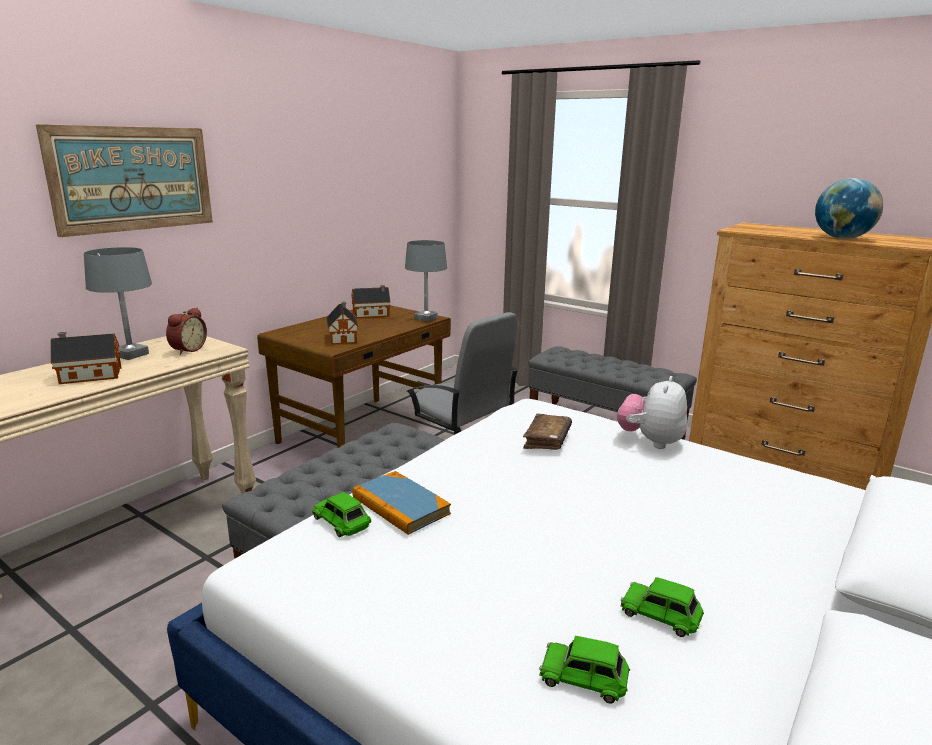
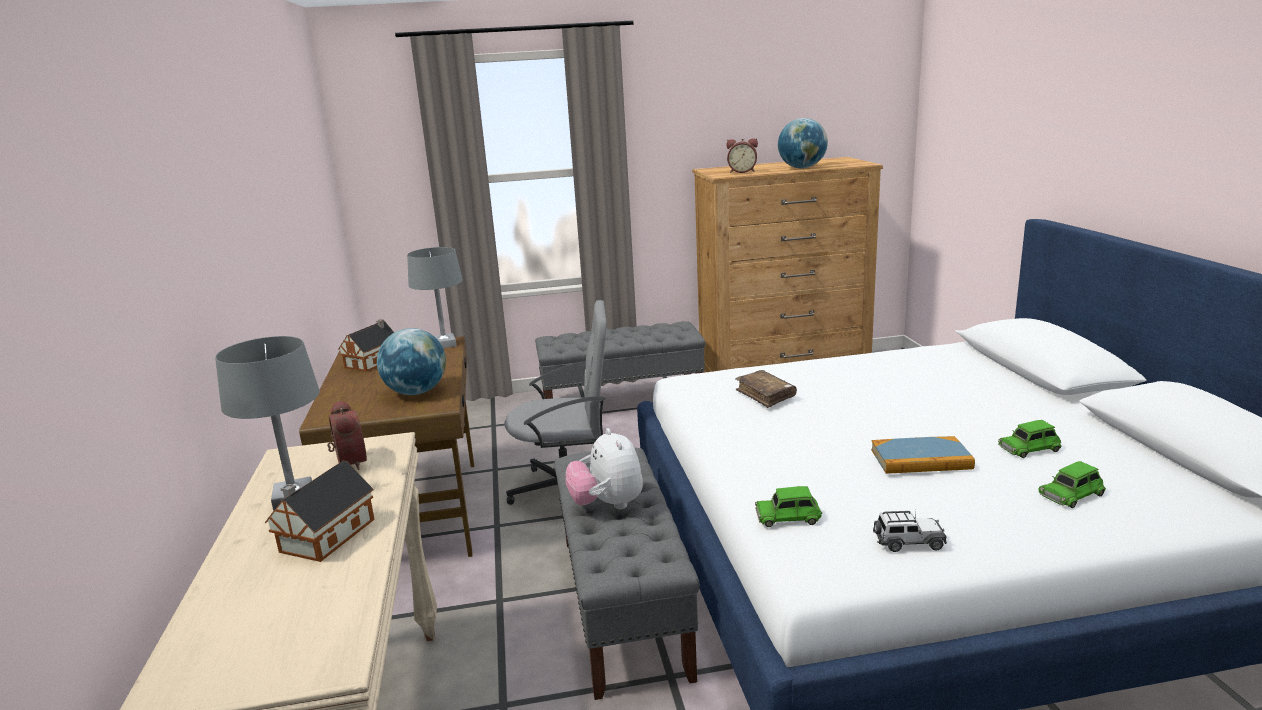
camera: 45 degrees left, 0 degrees up
(133, 179) = (188, 238): picture -> none
(343, 337) = (416, 392): toy house -> globe
(356, 595) = (908, 542): none -> toy car
(400, 506) = (792, 484): book -> book (921, 459)
(650, 441) = (811, 367): plush toy -> plush toy (607, 505)
(769, 230) = (742, 171): none -> alarm clock

